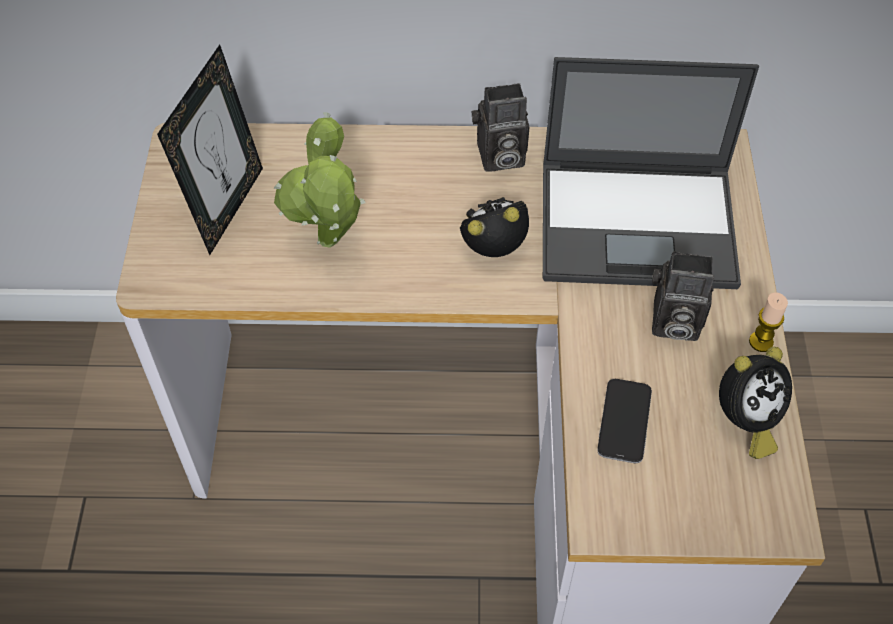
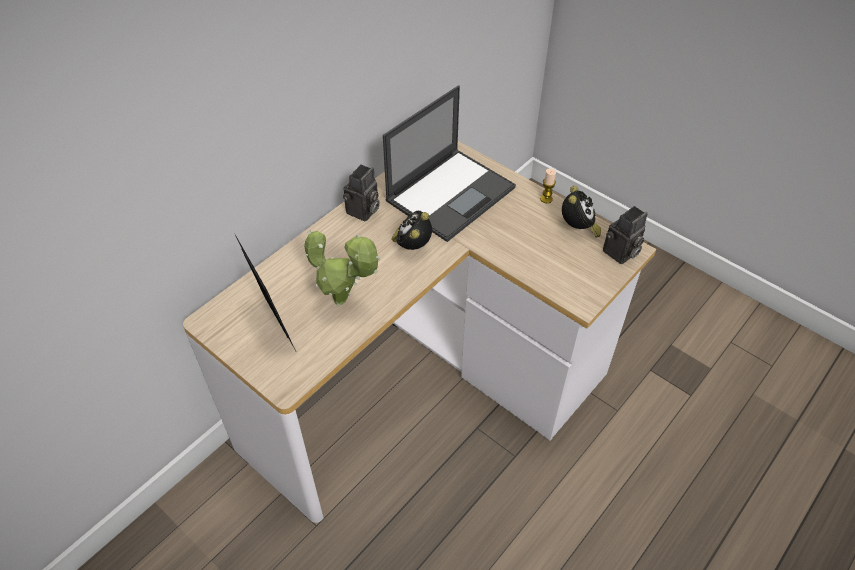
camera: 50 degrees left, 5 degrees down
(624, 421) = (543, 264): phone -> none
(672, 323) = (510, 217): camera -> camera (620, 254)

